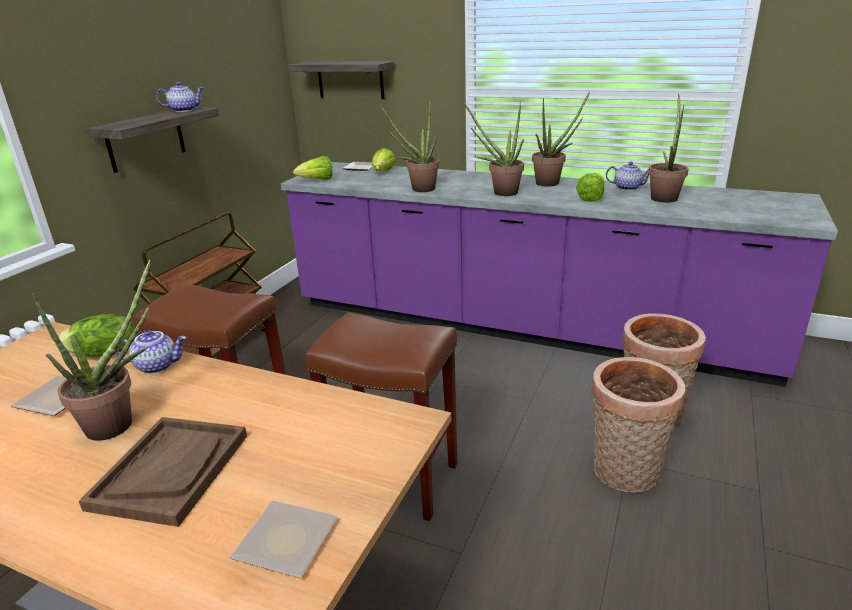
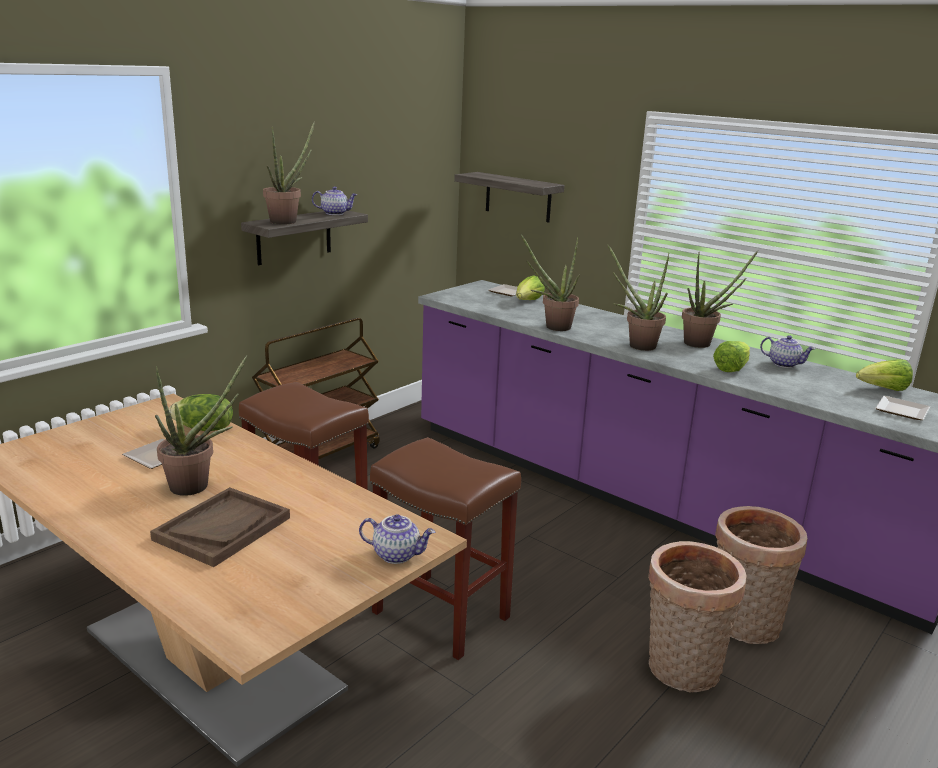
camera: 15 degrees right, 5 degrees down
(158, 365) = (242, 448): teapot -> teapot (397, 554)
(282, 543) = (282, 596): plate -> plate (899, 411)
(317, 180) = (456, 299): lettuce -> lettuce (883, 390)
(664, 197) = (817, 382): potted plant -> potted plant (288, 221)

